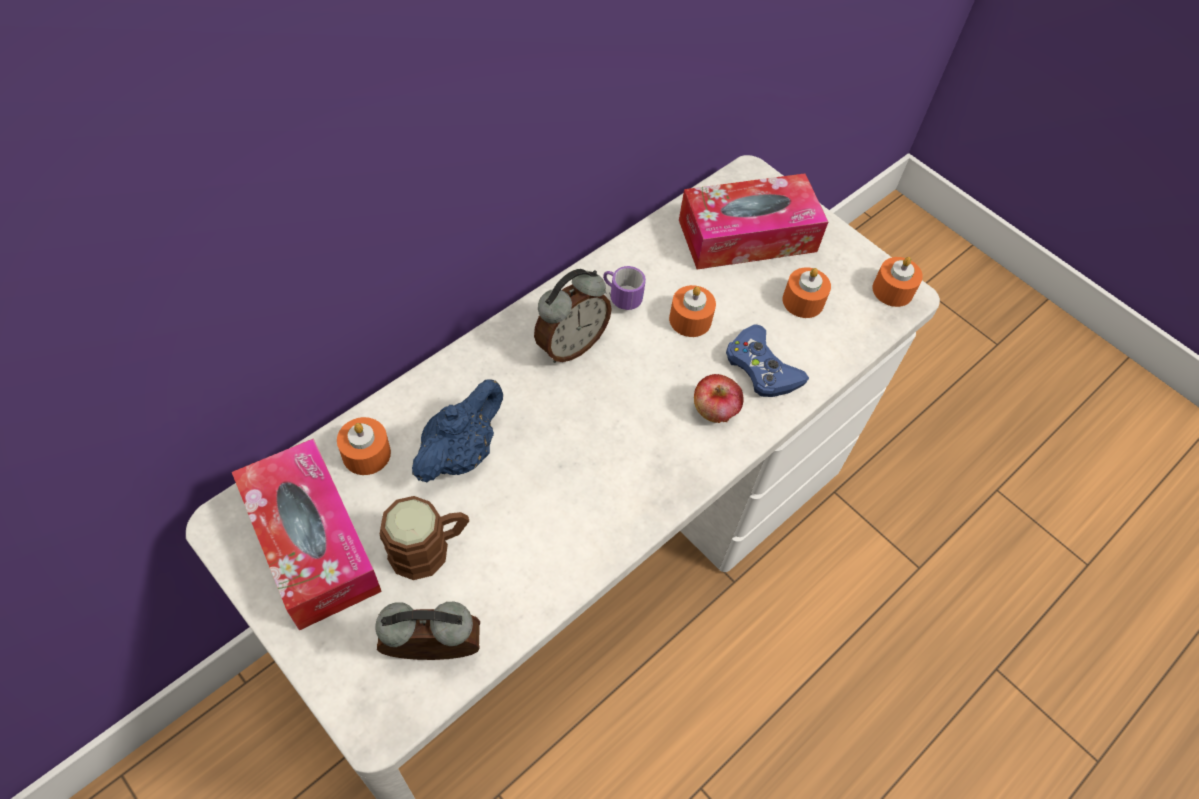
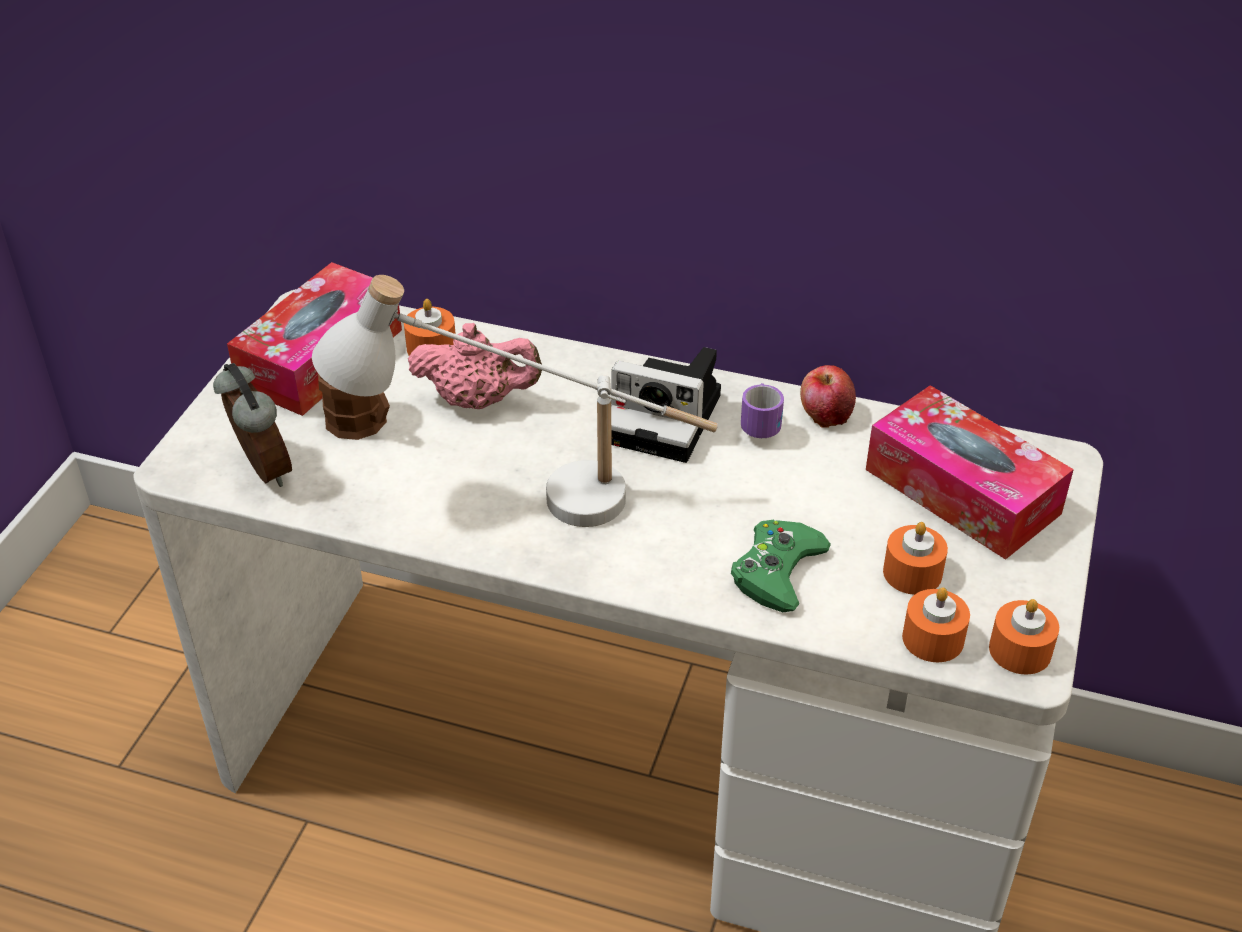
camera: 65 degrees right, 15 degrees down
(460, 453) = (478, 400): blue teapot -> pink teapot
(570, 345) = (667, 418): alarm clock -> camera
(599, 476) = (525, 500): none -> white table lamp
(690, 319) = (788, 490): orange candle -> orange candle (933, 639)
(714, 410) = (682, 554): apple -> apple (825, 414)
(762, 368) = (777, 571): blue game controller -> green game controller

